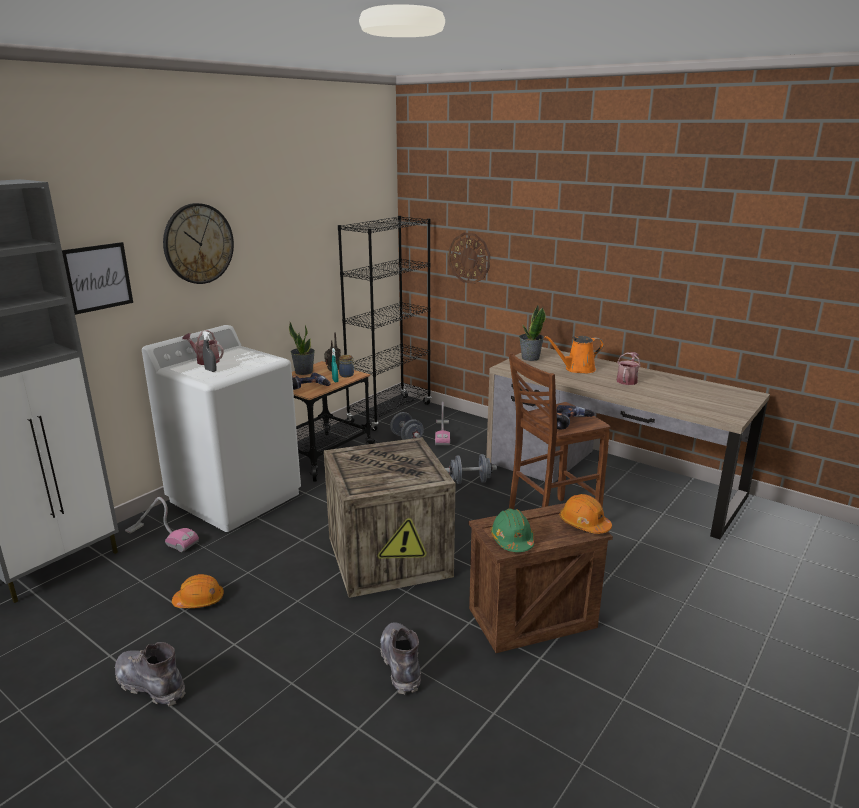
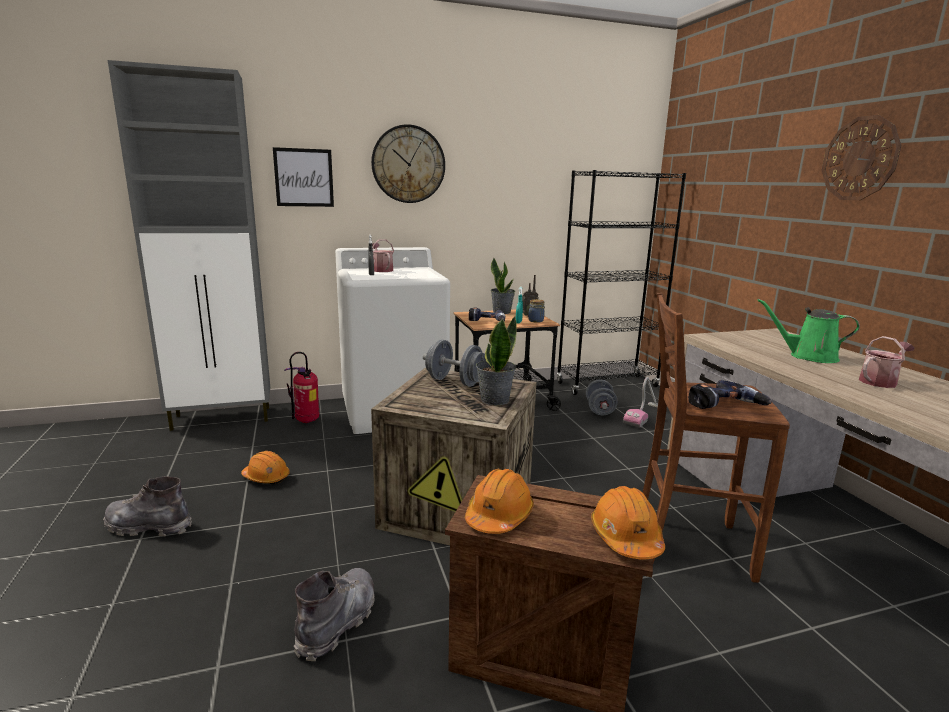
camera: 35 degrees right, 5 degrees down
(150, 685) = (149, 526): grey boot -> grey boot turned 60 degrees counterclockwise
(161, 537) = (306, 421): vacuum cleaner -> fire extinguisher
(469, 258) = (721, 217): wall clock -> wall clock (860, 158)
(470, 481) = (627, 467): grey dumbbell -> grey dumbbell (455, 382)
(512, 540) = (499, 516): green hard hat -> orange hard hat
(530, 358) = (752, 336): potted plant -> potted plant (494, 399)
(577, 369) = (808, 356): orange watering can -> green watering can

